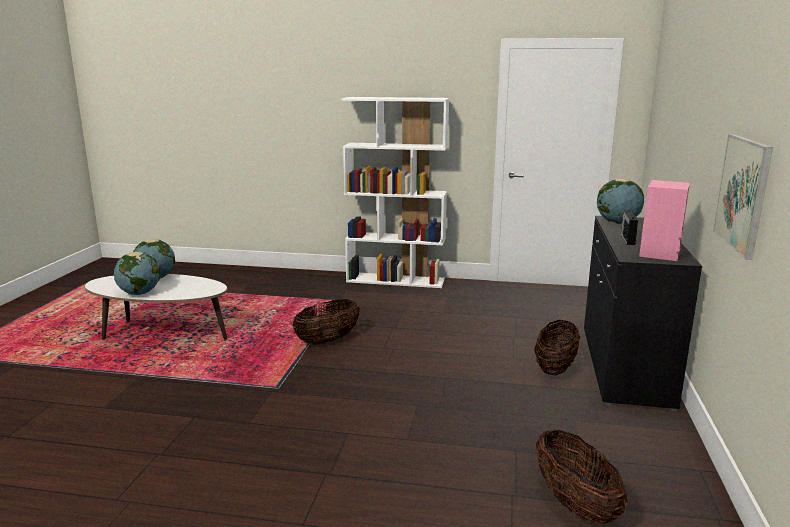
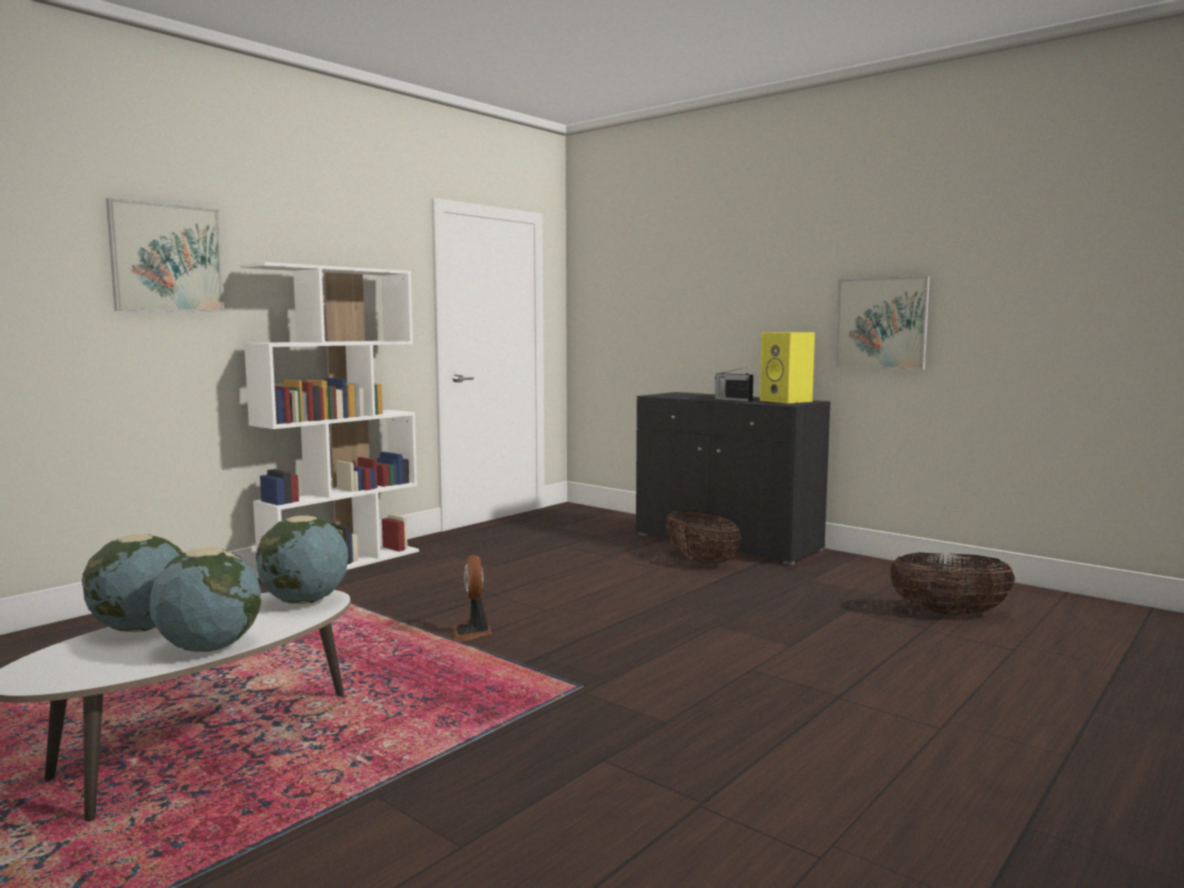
camera: 60 degrees left, 10 degrees down
(313, 94) = (167, 258): none -> picture
(327, 340) = (472, 633): basket -> fan
(617, 222) = (673, 396): globe -> globe (304, 601)
(660, 254) = (787, 401): pink speaker -> yellow speaker

